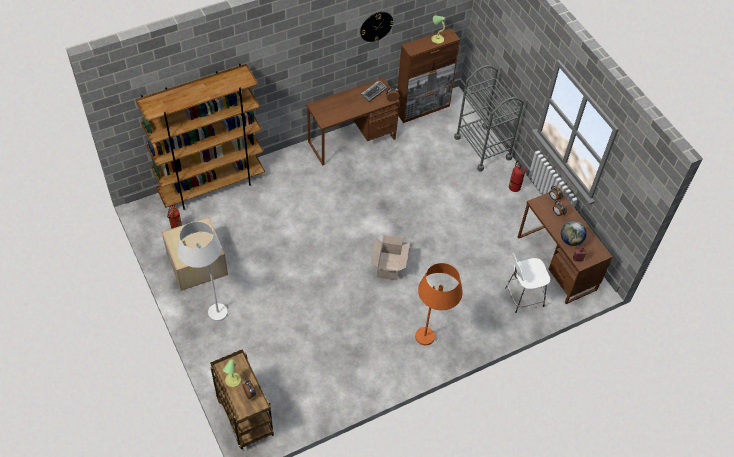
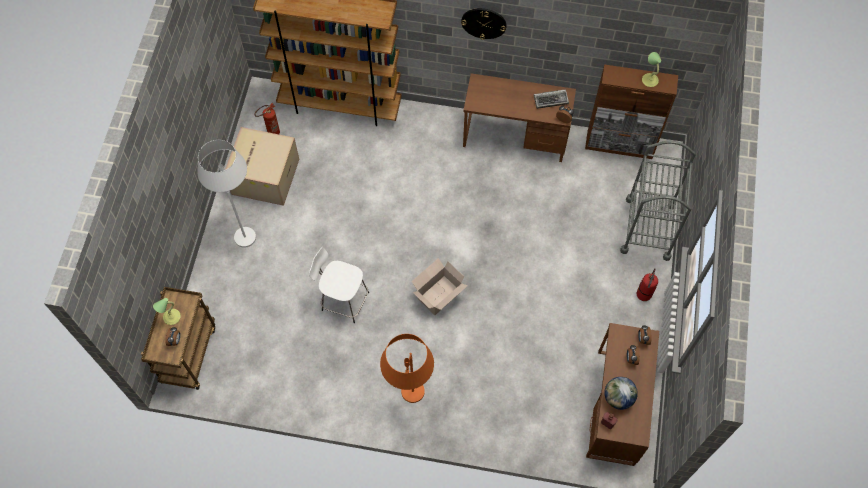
camera: 40 degrees right, 10 degrees up
(376, 26) = (574, 30): wall clock -> wall clock (484, 23)
(522, 297) = (546, 419): white stool -> white stool (343, 300)

